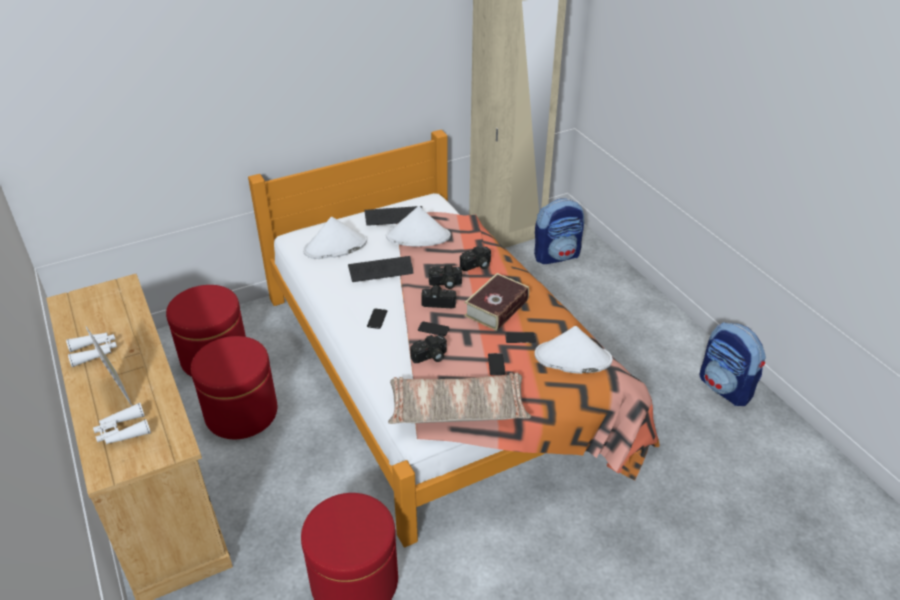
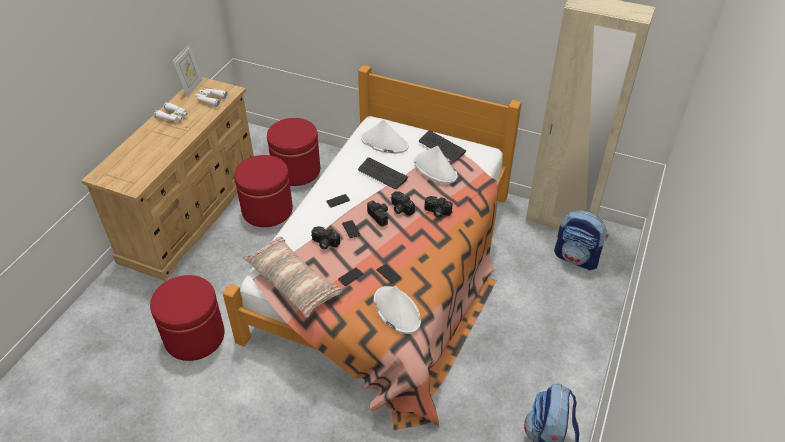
camera: 50 degrees right, 5 degrees up
(118, 392) = (153, 143): picture frame -> picture frame (192, 88)
(122, 431) = (128, 163): white binoculars -> white binoculars (211, 99)
(496, 308) = (404, 246): book -> none

